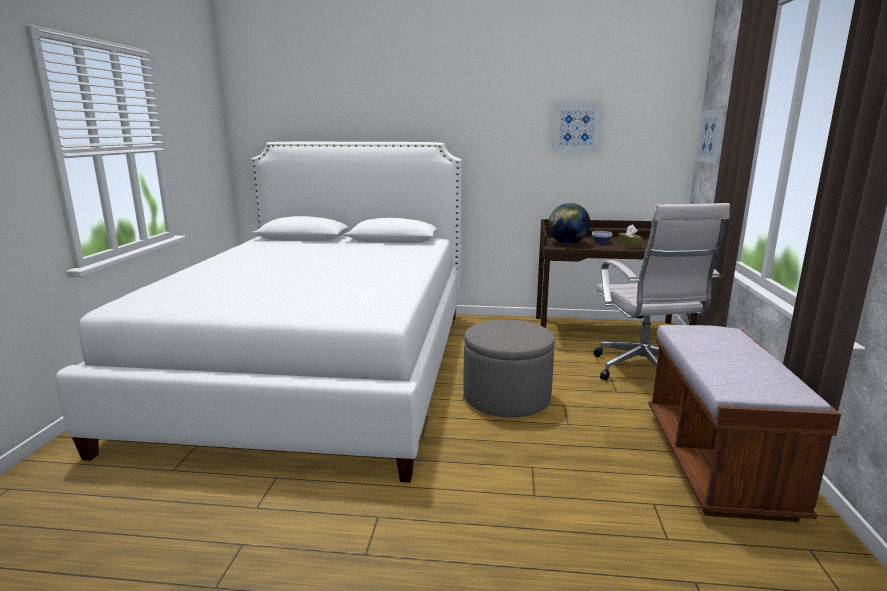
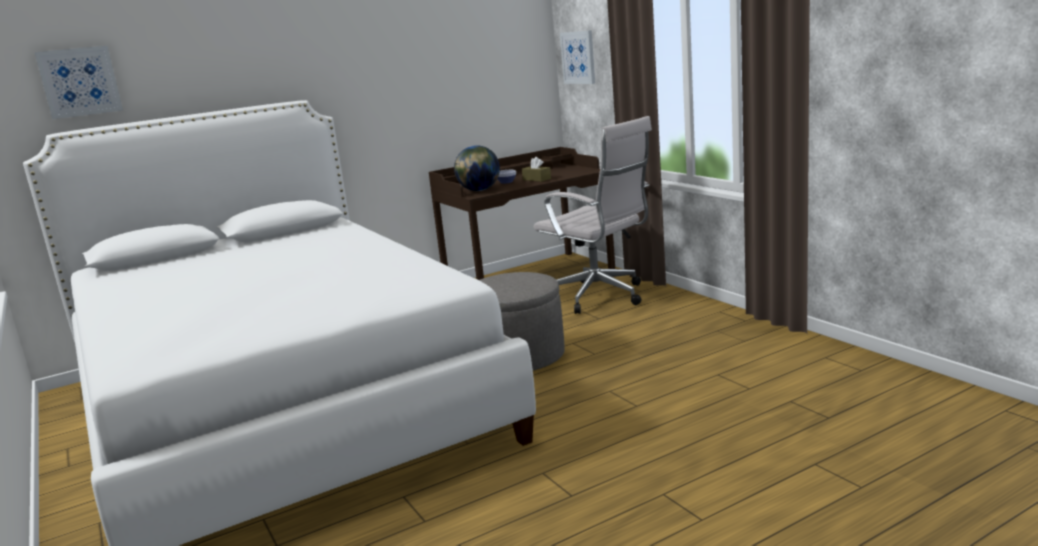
camera: 35 degrees left, 0 degrees up
(576, 127) = (445, 63): picture -> picture (79, 82)
(716, 463) = (724, 335): brown bench -> none

